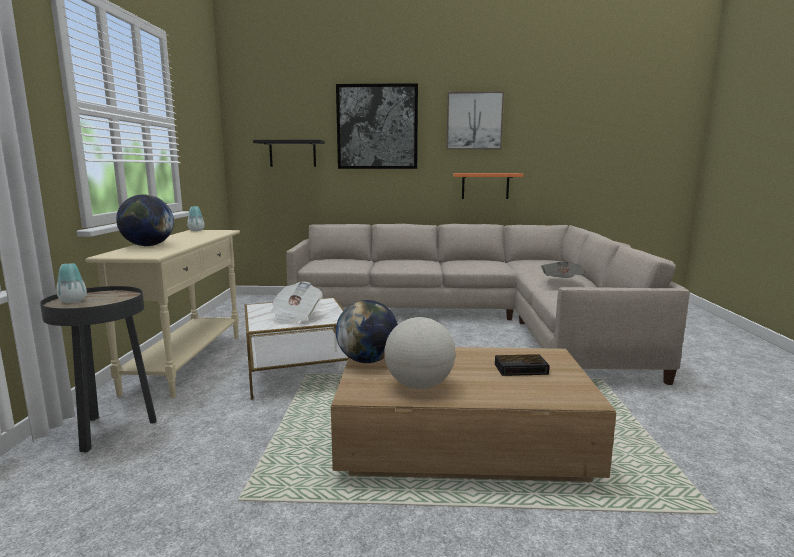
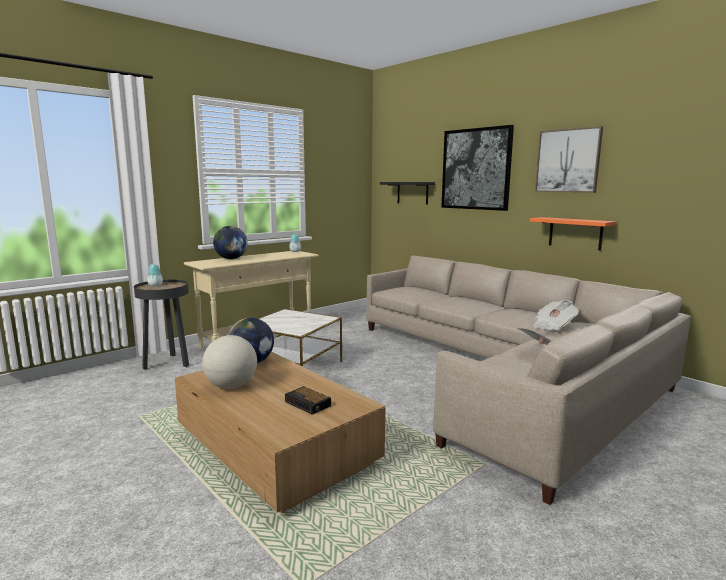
camera: 45 degrees right, 0 degrees up
(295, 317) = (282, 324): newspaper -> newspaper (553, 326)

